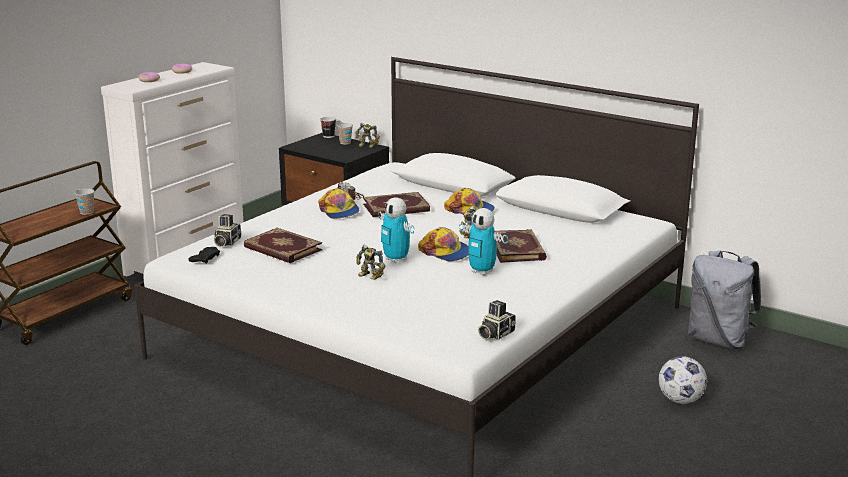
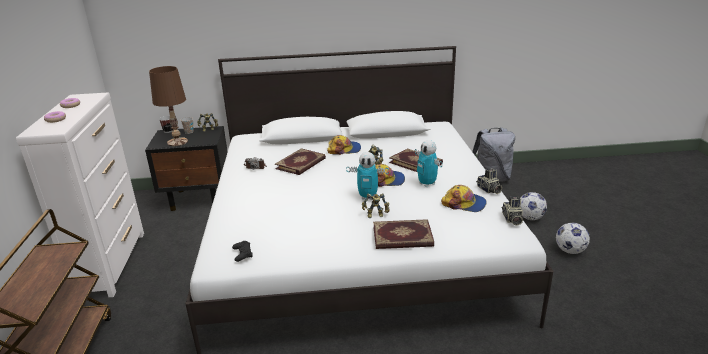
camera: 40 degrees left, 5 degrees up
(87, 212) = (65, 259): cup -> none
(226, 242) = (235, 234): camera -> camera (488, 190)
(282, 249) = (287, 221): book -> book (402, 237)
(317, 149) = (177, 142): none -> brown table lamp
(339, 211) = (269, 179): cap -> cap (464, 203)
(482, 271) = (427, 184): toy robot -> toy robot turned 60 degrees clockwise
(659, 452) = (570, 251): none -> football

